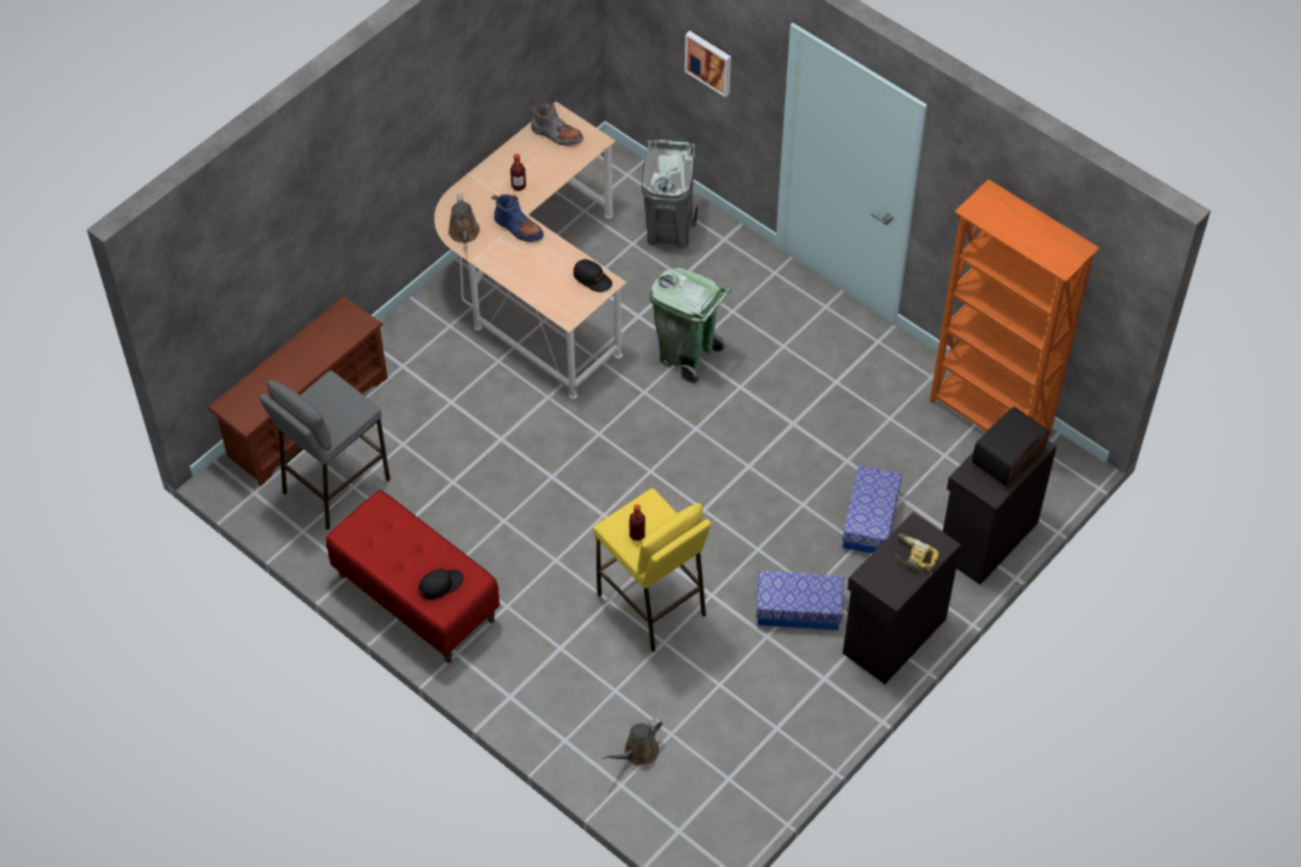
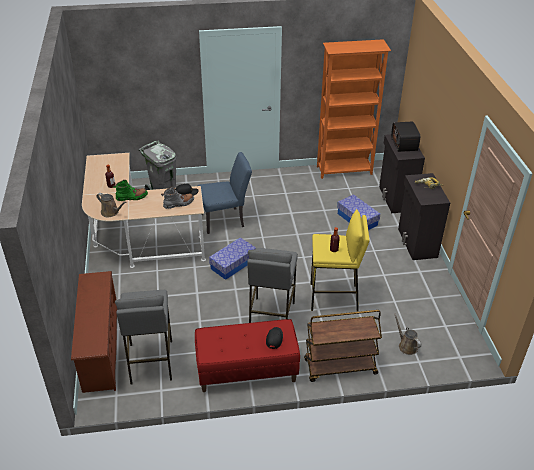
camera: 50 degrees left, 15 degrees down
(518, 228) = (131, 197): blue boot -> green boot
(520, 697) = (339, 367): none -> brown cart
(538, 556) = (271, 317): none -> grey stool
(556, 135) = (102, 163): grey boot -> grey boot (179, 203)
(638, 752) = (406, 346): brown watering can -> brown watering can turned 150 degrees clockwise
(687, 356) = (225, 220): green trash can -> blue chair
(709, 62) = (153, 89): picture -> none
(798, 609) = (379, 259): storage box -> storage box (233, 264)

